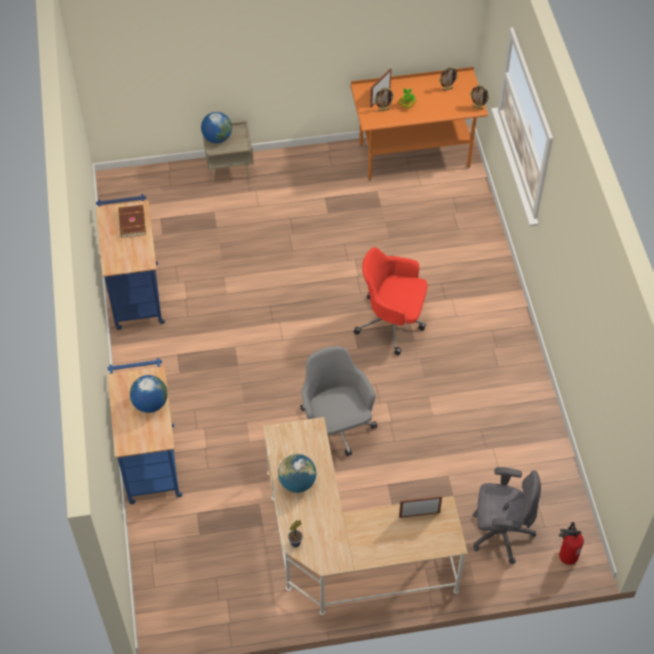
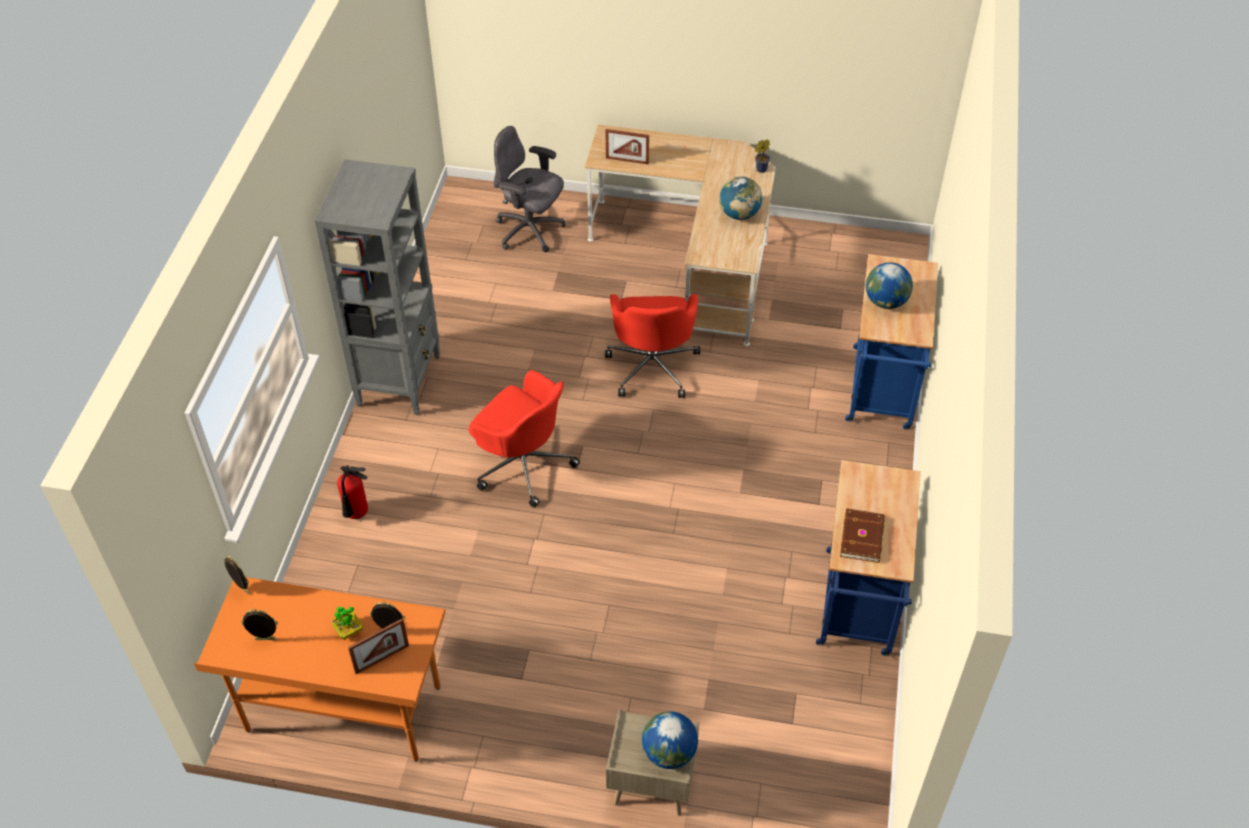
camera: 160 degrees left, 5 degrees down
(336, 428) = (652, 366): grey office chair -> red office chair
(516, 358) = (399, 380): none -> grey bookcase
(566, 554) = (478, 200): fire extinguisher -> fire extinguisher (356, 515)

